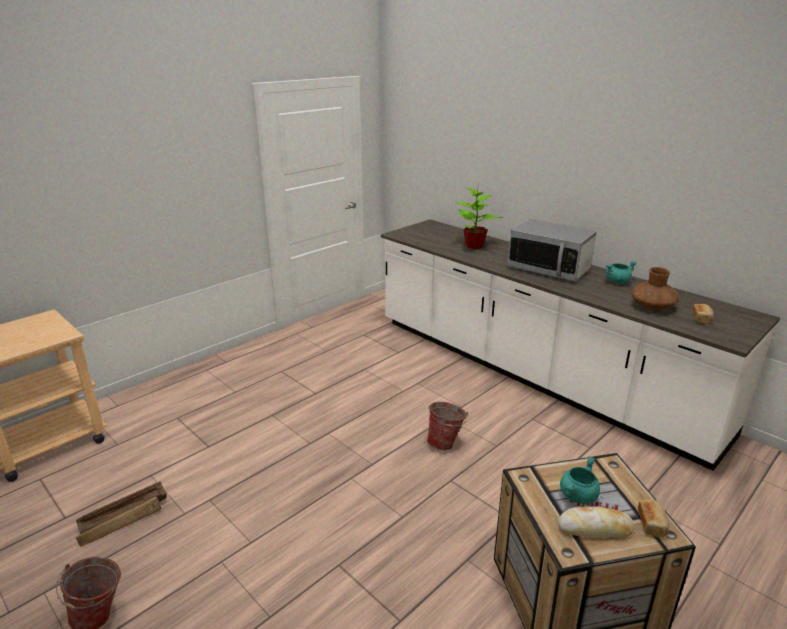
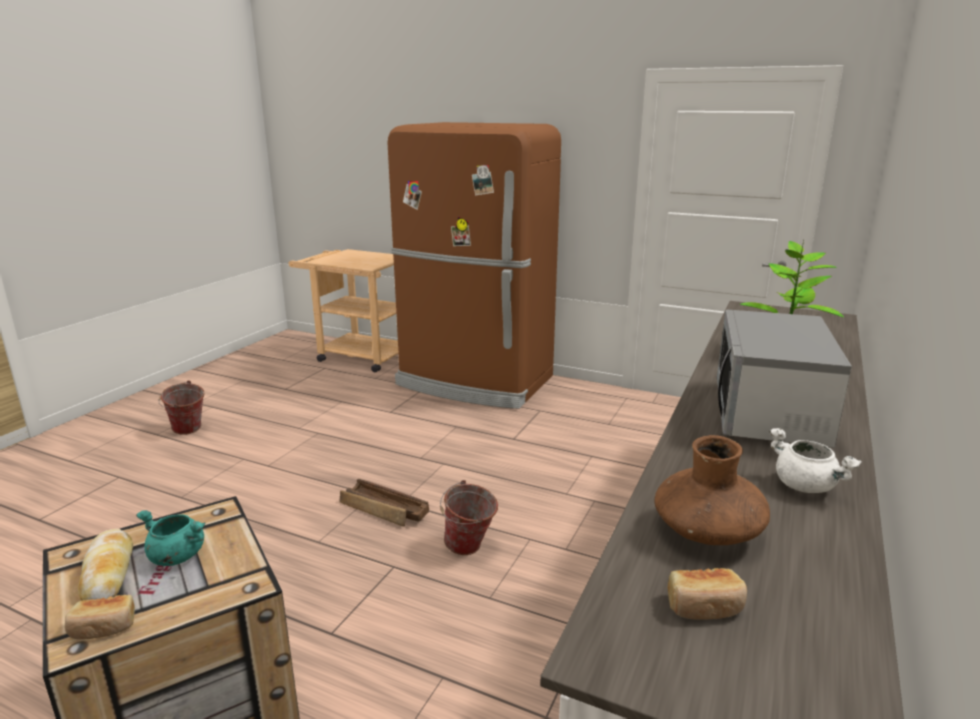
camera: 70 degrees right, 5 degrees down
(124, 518) = (288, 408): crate -> crate (384, 510)
(197, 388) = (475, 382): none -> brown fridge
(617, 281) = (806, 486): turquoise cooking pot -> white cooking pot

